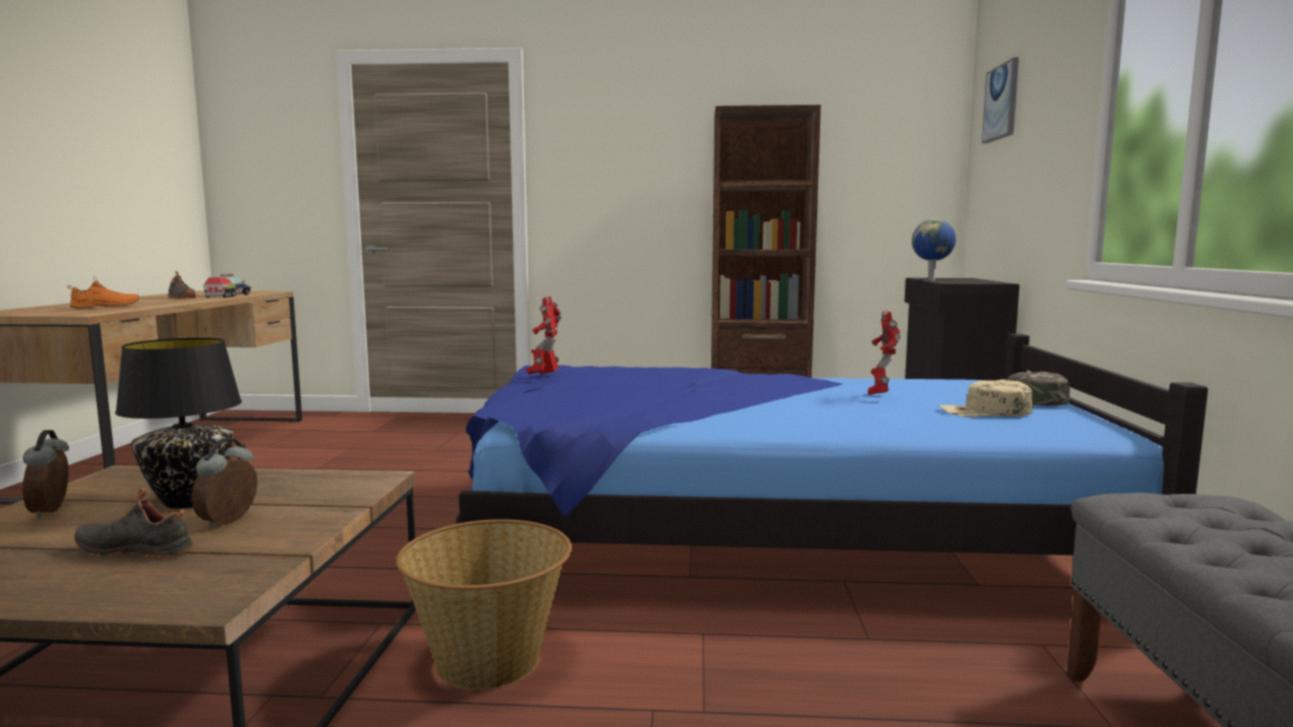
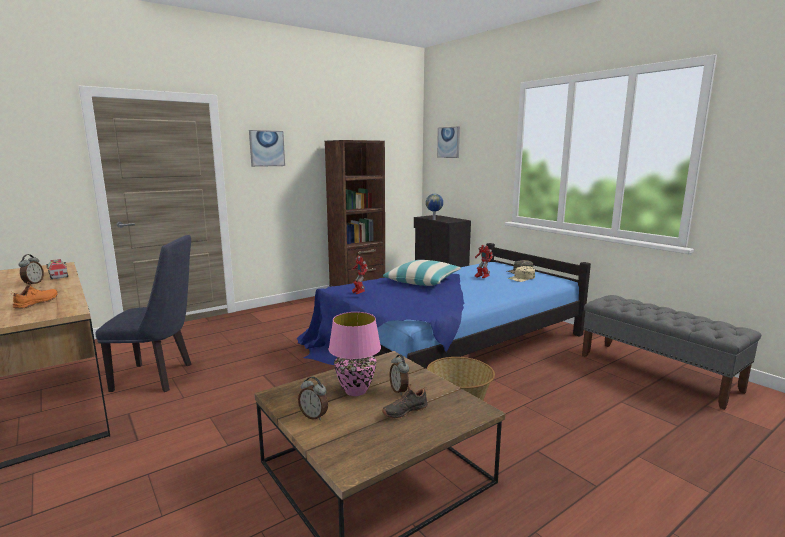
camera: 40 degrees left, 5 degrees up
(180, 298) = (33, 283): black shoe -> alarm clock
(190, 501) = (356, 391): black table lamp -> pink table lamp
(286, 464) = (159, 377): none -> blue chair
(602, 134) = (267, 148): none -> picture
(722, 382) = (422, 281): none -> pillow

